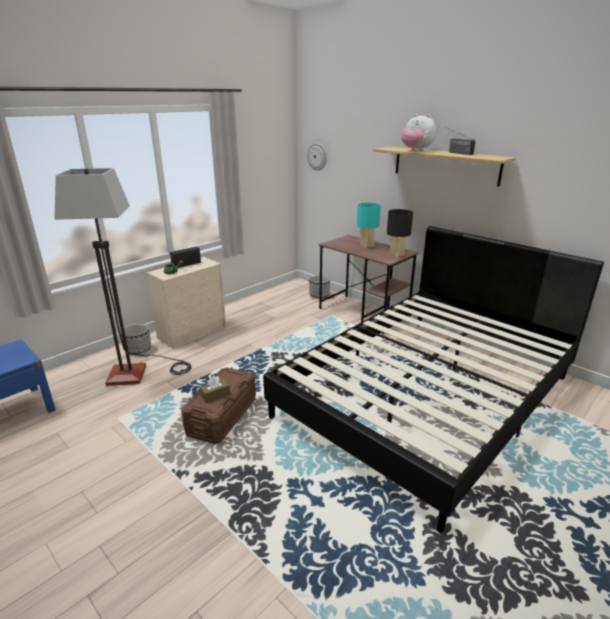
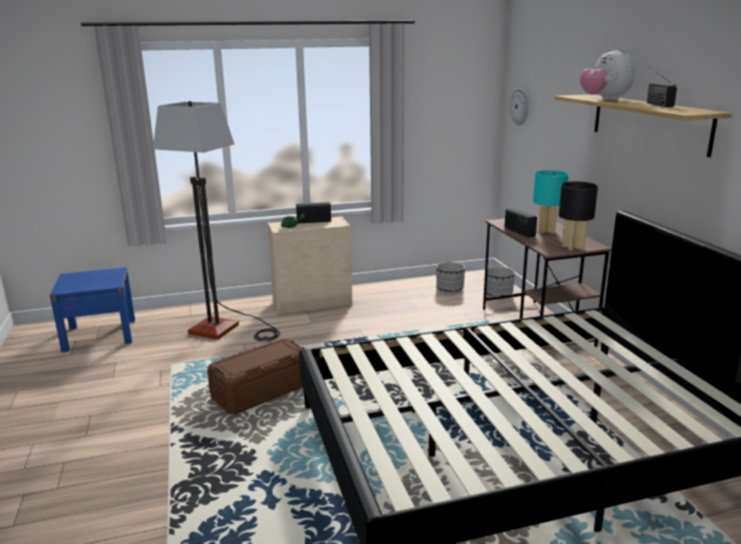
camera: 30 degrees right, 5 degrees down
(138, 349) = (246, 308): planter -> planter (449, 289)
(215, 395) = (249, 361): brown tissue box -> none
(351, 249) = (519, 232): none -> radio

